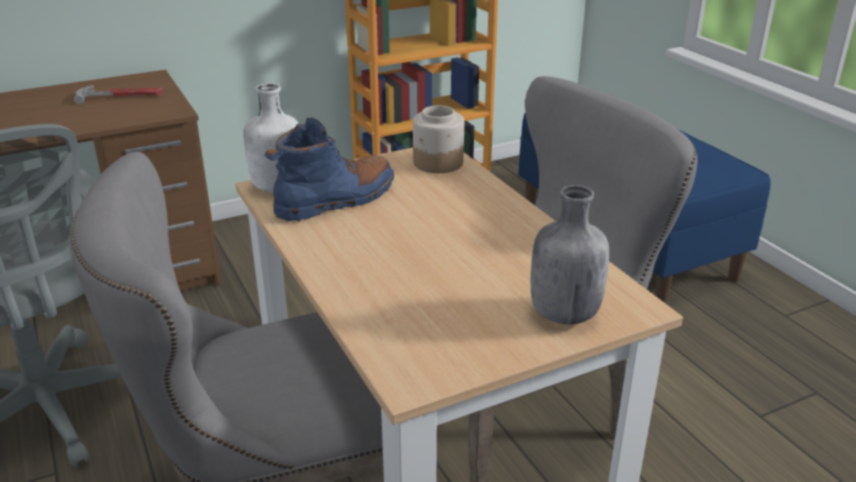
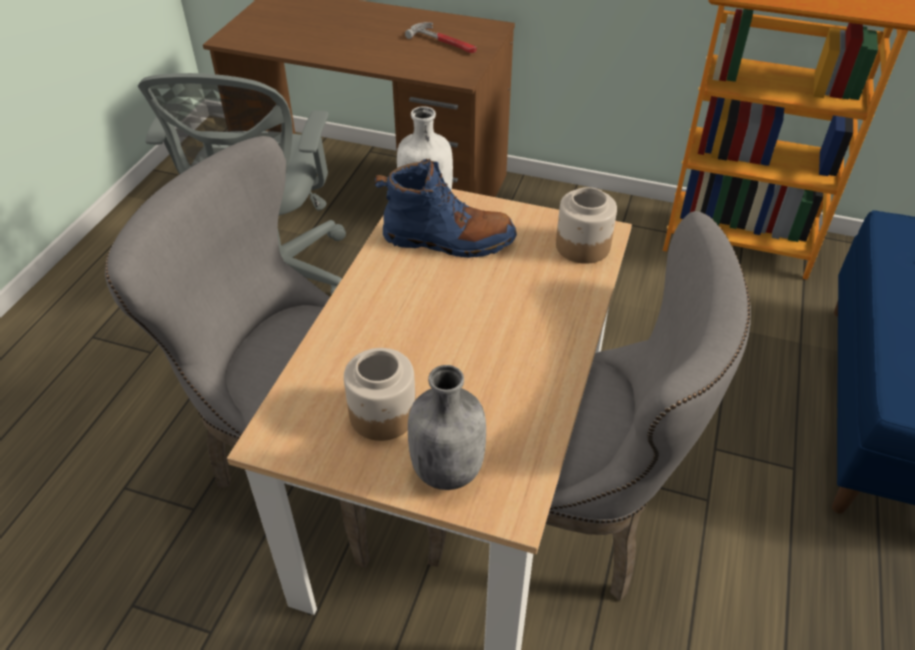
camera: 45 degrees right, 15 degrees up
(467, 314) = (381, 414): none -> jar

